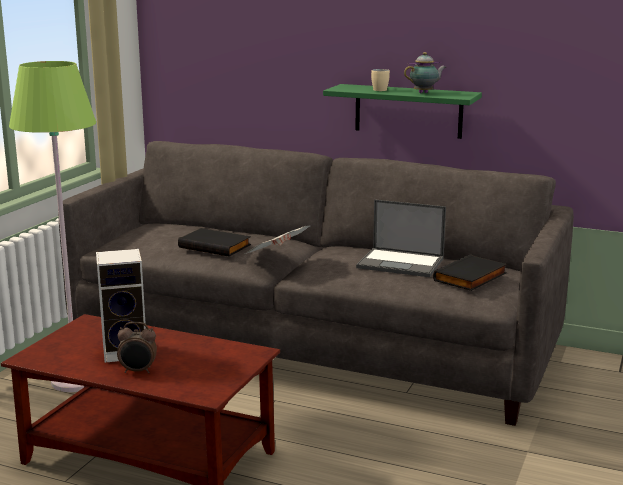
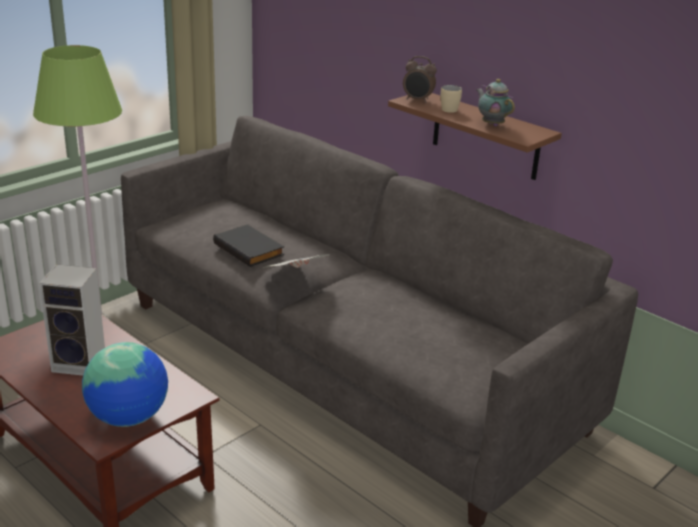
camera: 20 degrees right, 10 degrees up
(138, 371) = (70, 391): alarm clock -> alarm clock (417, 100)
(214, 376) = (129, 418): none -> globe
(401, 263) = (415, 315): laptop -> none
(408, 111) = (485, 135): green shelf -> brown shelf
(425, 93) = (491, 124): teapot -> teapot turned 120 degrees counterclockwise
(471, 277) = (471, 355): black book -> none

